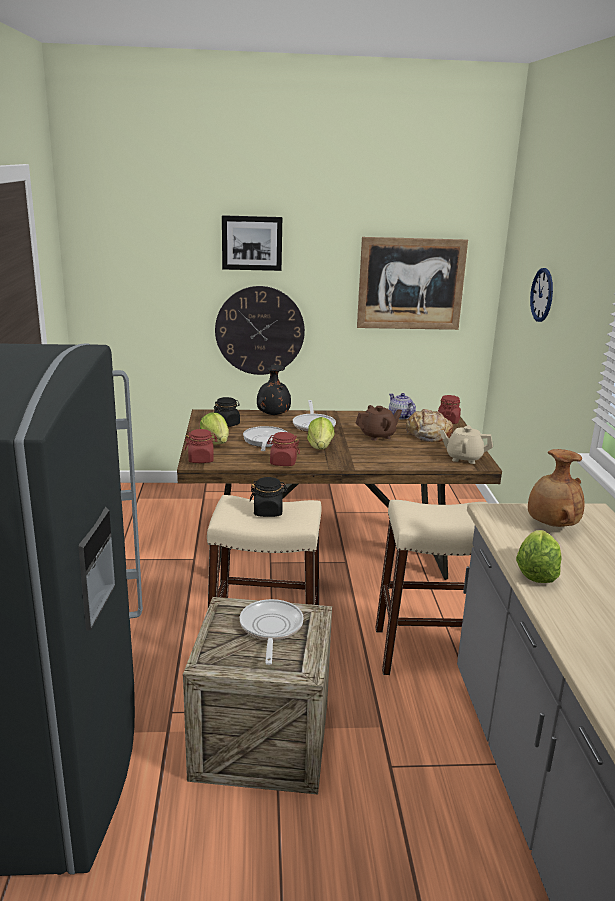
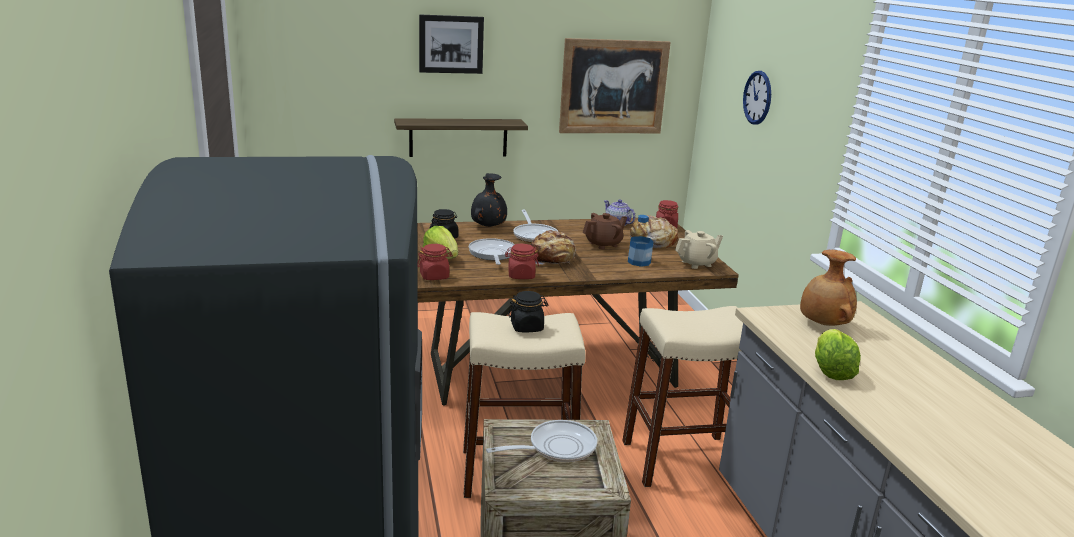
camera: 10 degrees left, 0 degrees up
(260, 330) = (458, 137): wall clock -> shelf
(270, 629) = (556, 447): frying pan -> frying pan turned 75 degrees clockwise
(320, 447) = (552, 258): lettuce -> bread
(405, 454) = (639, 262): none -> bottle
(463, 458) = (697, 263): beige teapot -> beige teapot turned 150 degrees clockwise

